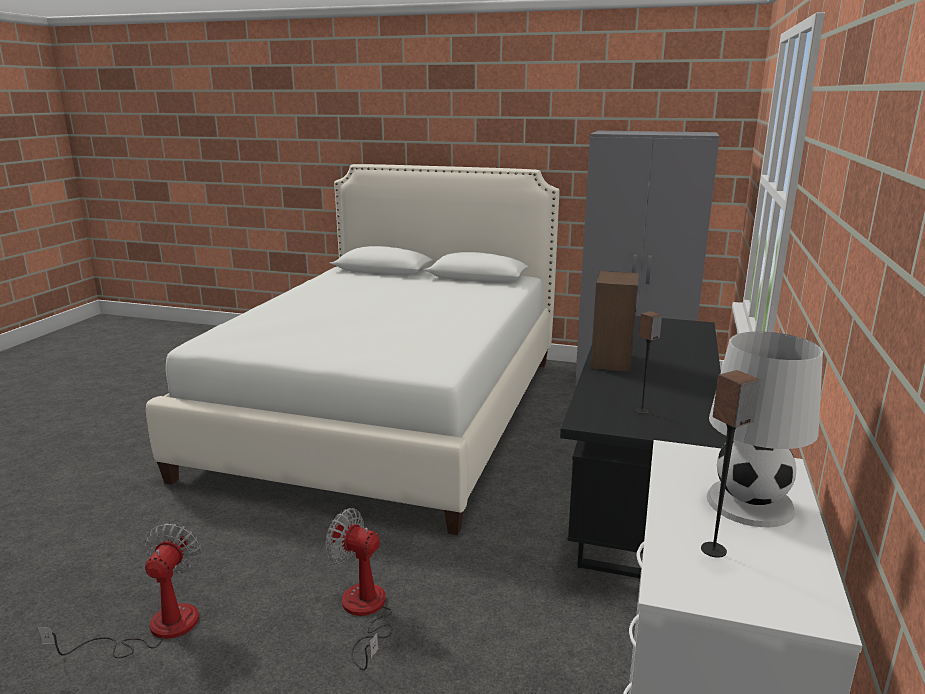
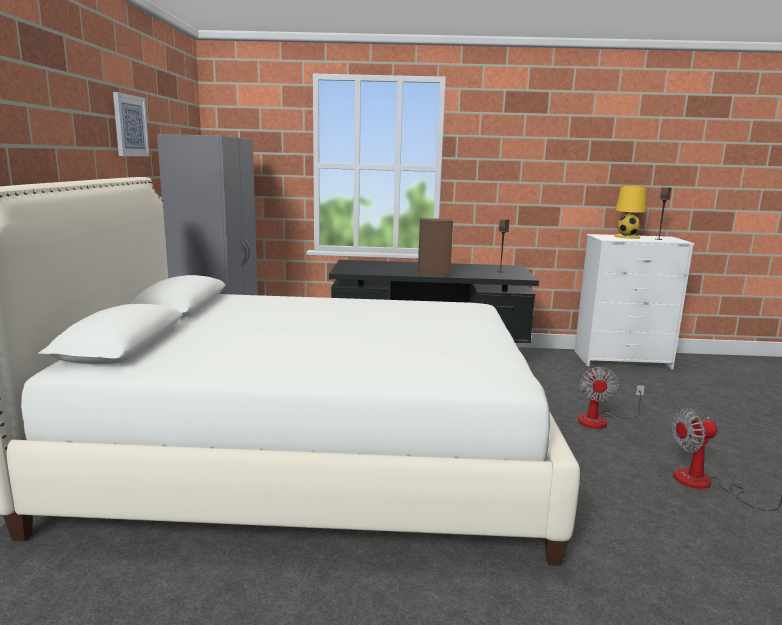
camera: 105 degrees left, 5 degrees down
(557, 124) = (130, 126): none -> picture
(749, 503) = (627, 237): white table lamp -> yellow table lamp

